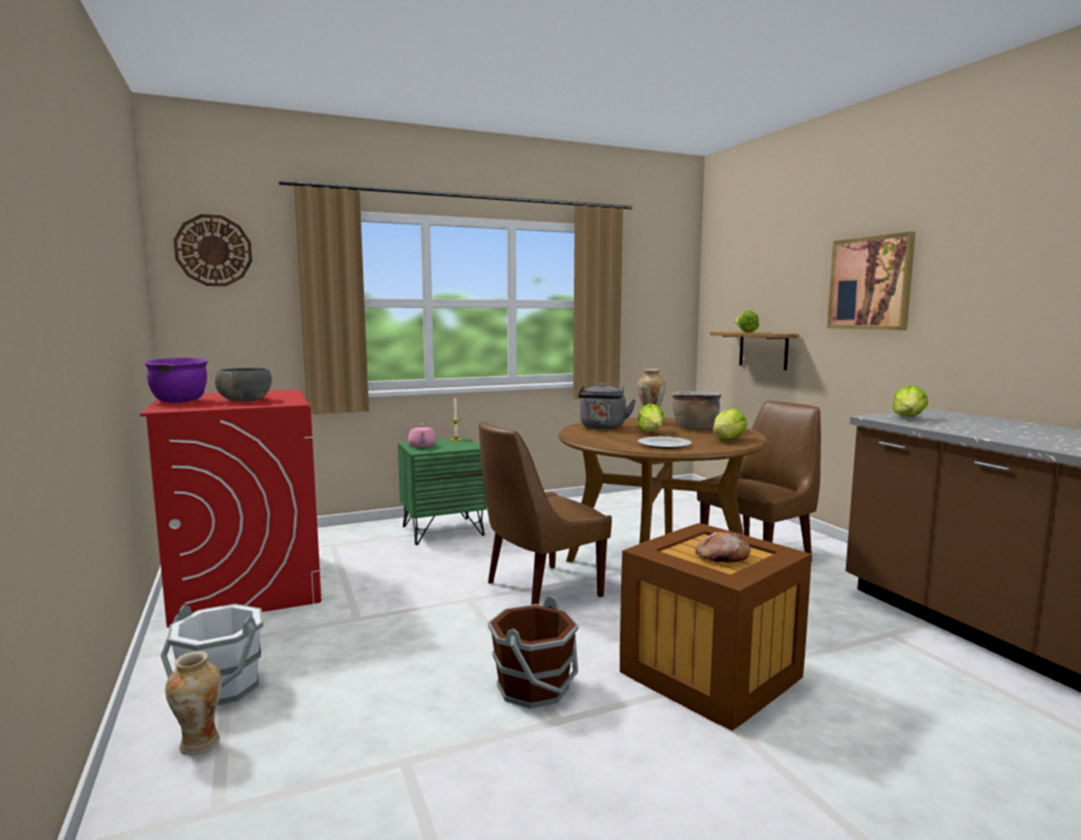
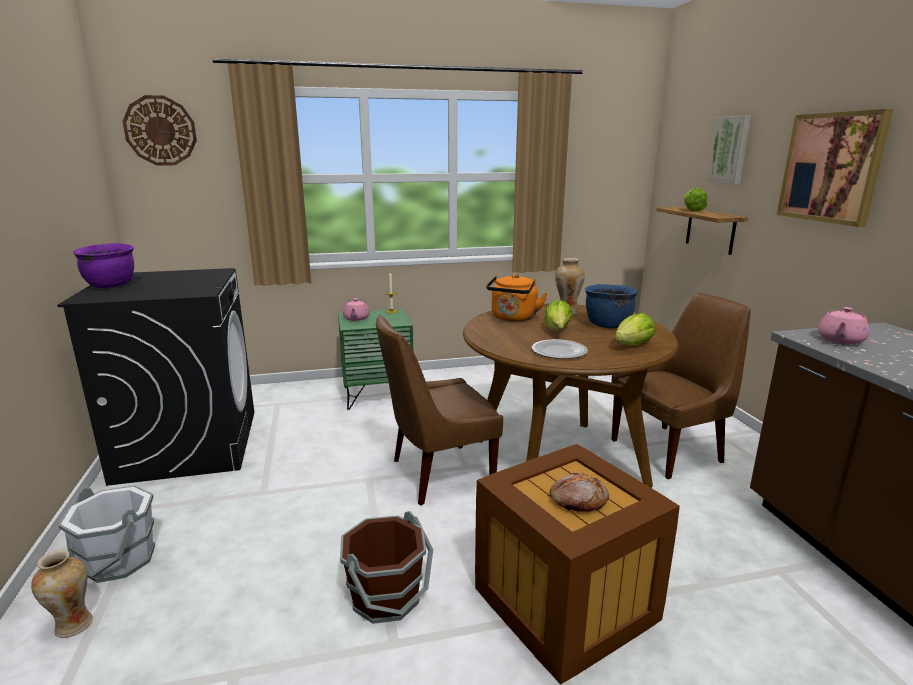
camera: 10 degrees right, 10 degrees up
(244, 400) = (166, 286): grey bowl -> none
(247, 586) = (188, 445): red washing machine -> black washing machine
(602, 427) = (513, 318): grey kettle -> orange kettle
(694, 428) = (607, 325): brown cooking pot -> blue cooking pot
(775, 275) = (730, 150): none -> picture
(908, 418) = (840, 340): lettuce -> pink teapot

